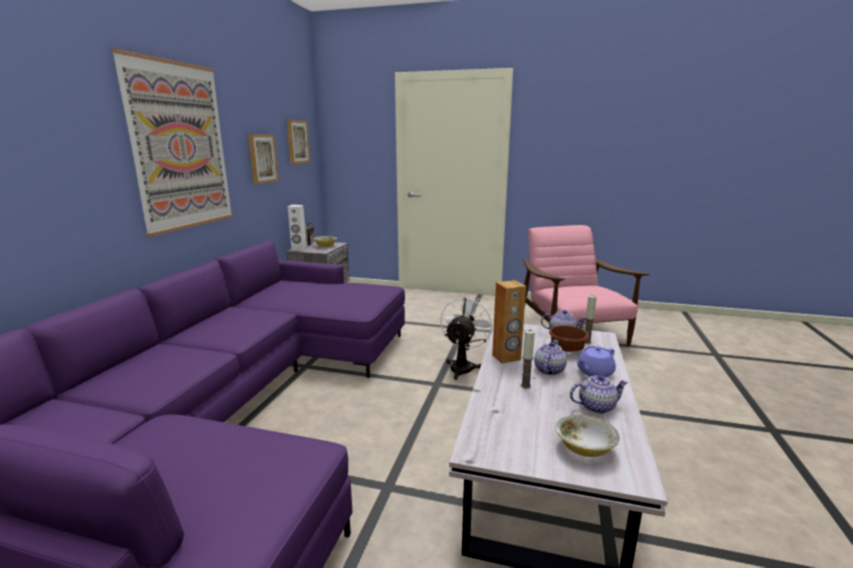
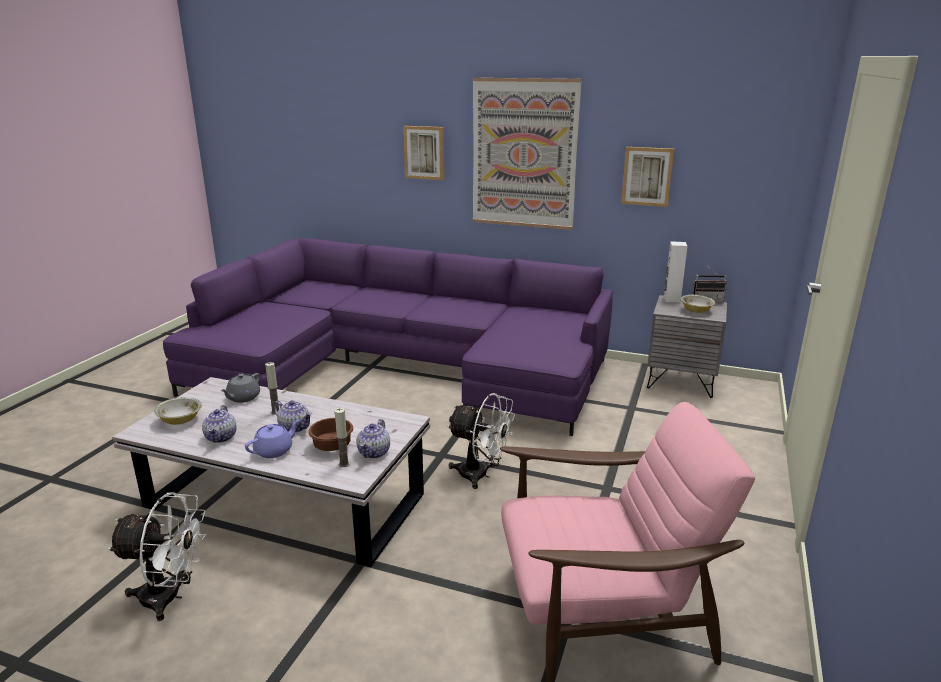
camera: 95 degrees right, 5 degrees up
(297, 142) = (741, 161): picture -> picture (424, 152)
(504, 414) = (243, 398): none -> grey teapot
(506, 357) = (332, 410): brown speaker -> none
(594, 372) = (274, 450): purple teapot -> purple teapot turned 75 degrees clockwise
(716, 500) = (170, 597): none -> white fan

